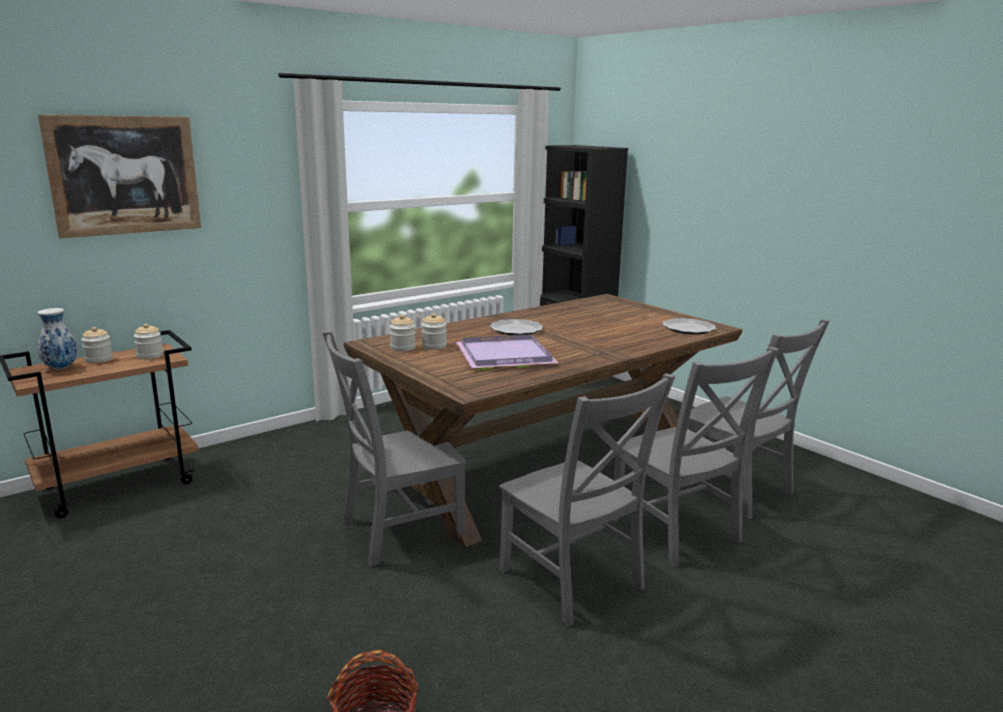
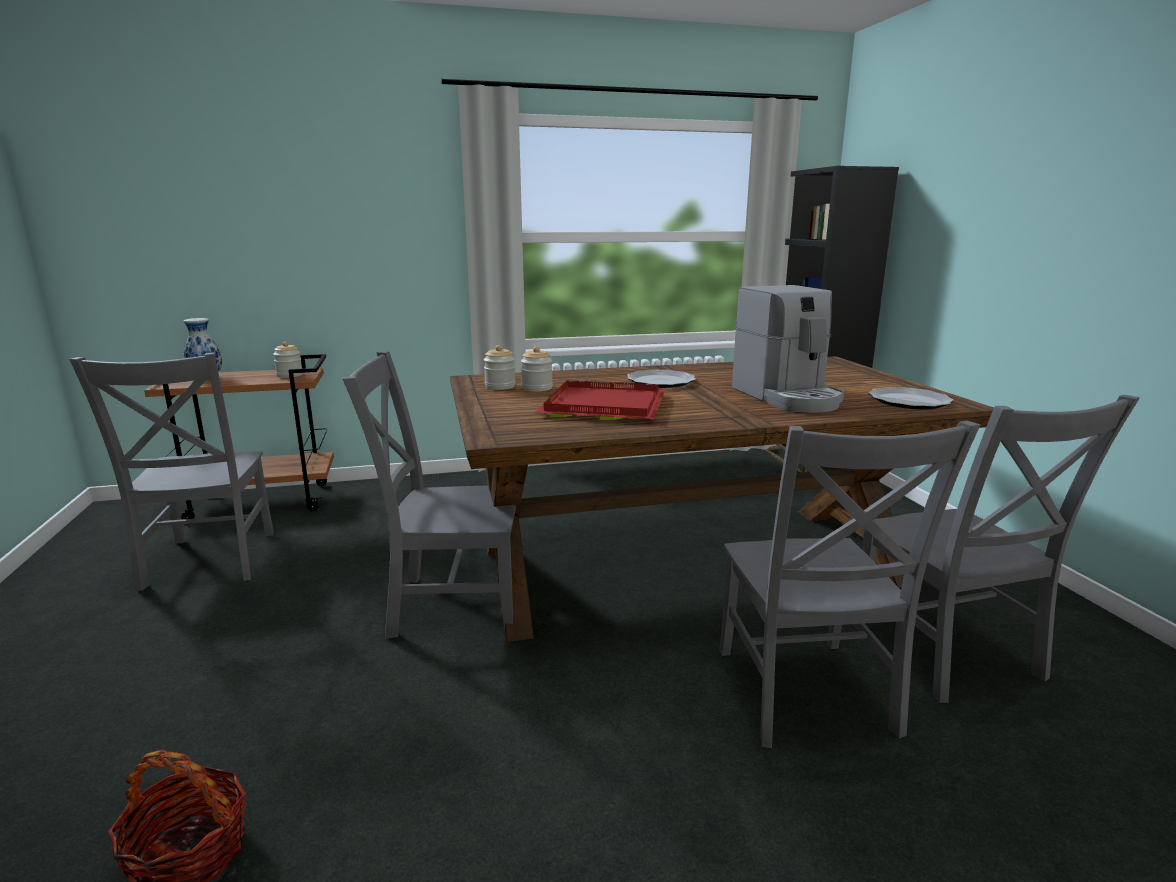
camera: 25 degrees right, 0 degrees up
(99, 359) = (245, 374): jar -> none
(125, 175) = (283, 190): picture -> none
(504, 356) = (601, 406): purple tray -> red tray
(574, 582) = (600, 728): grey chair -> grey chair (208, 562)
(615, 333) = (788, 397): none -> coffee machine

